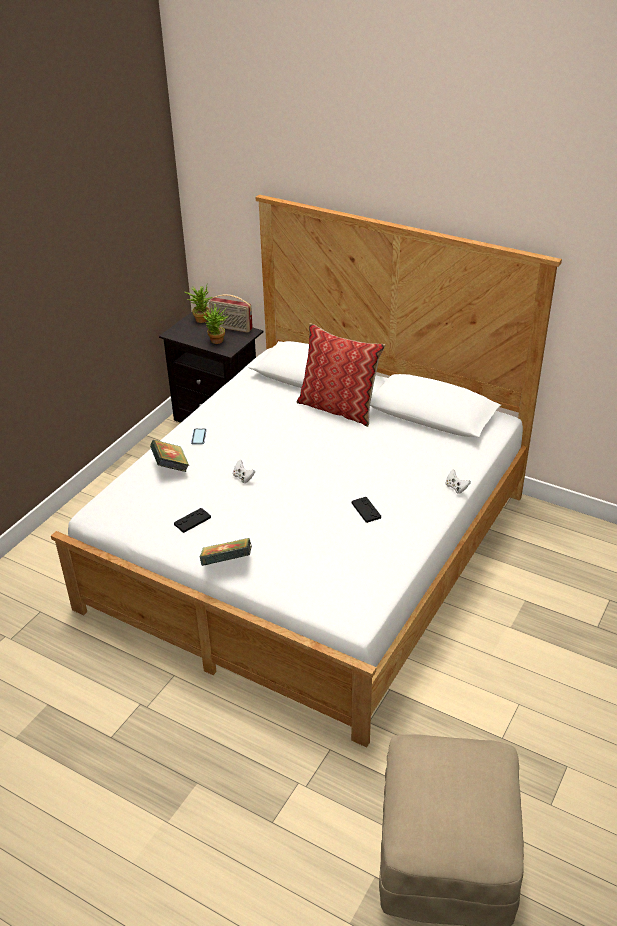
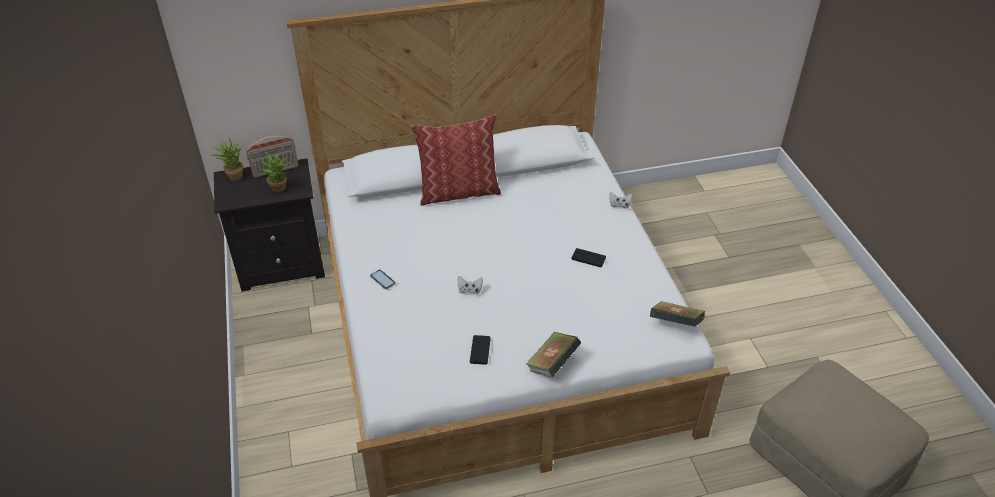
camera: 45 degrees left, 5 degrees up
(171, 467) = (397, 319): book -> book (675, 324)

